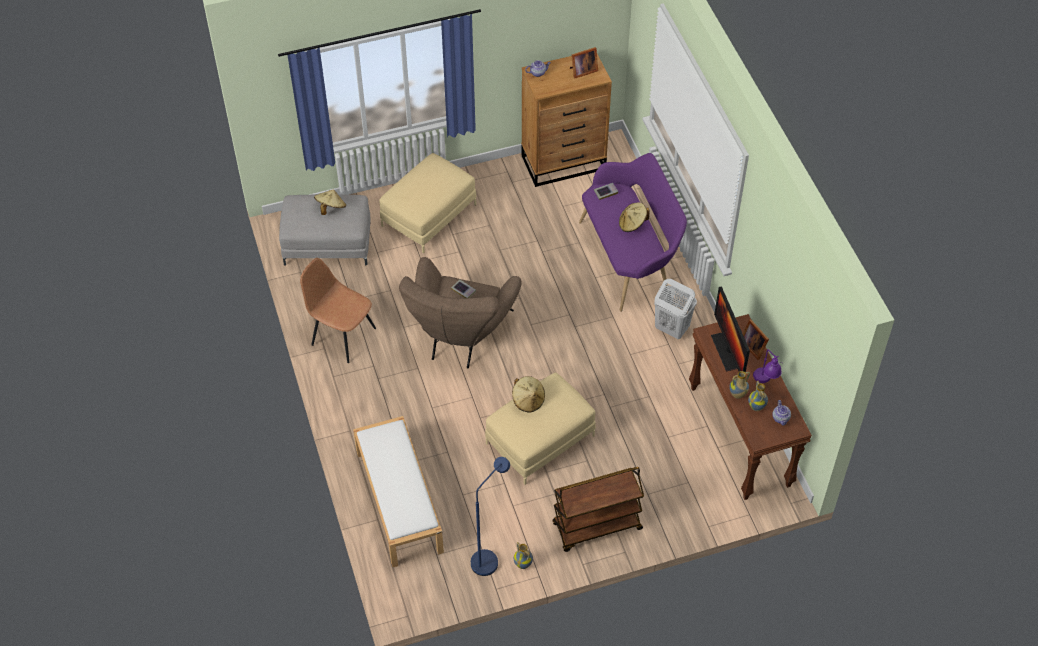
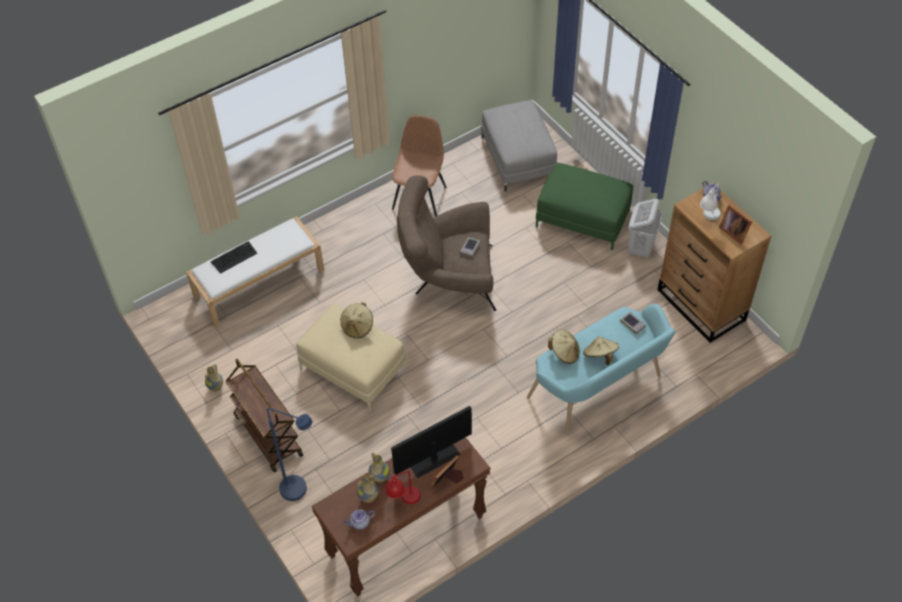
camera: 75 degrees right, 0 degrees up
(330, 208) = (526, 130): beige hat -> beige hat (564, 353)
(392, 493) = (234, 257): none -> keyboard
(428, 214) = (583, 218): beige ottoman -> green ottoman
(489, 558) = (217, 361): blue floor lamp -> blue floor lamp (300, 491)
(561, 82) = (708, 218): none -> white table lamp
(629, 258) = (599, 390): purple bench -> turquoise bench
(671, 329) = (522, 447): white laundry basket -> white laundry basket (640, 247)
(765, 381) = (404, 500): purple table lamp -> red table lamp

